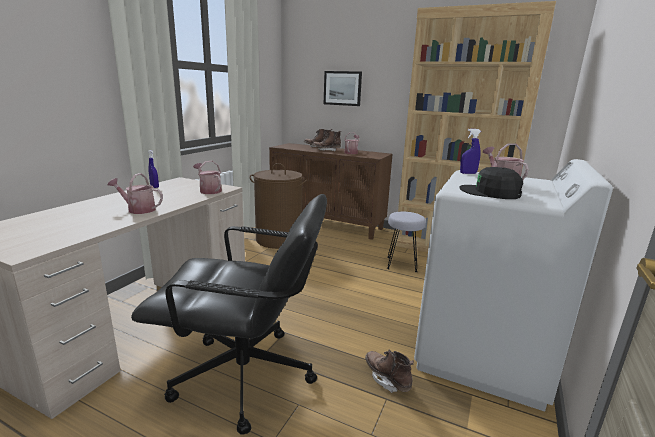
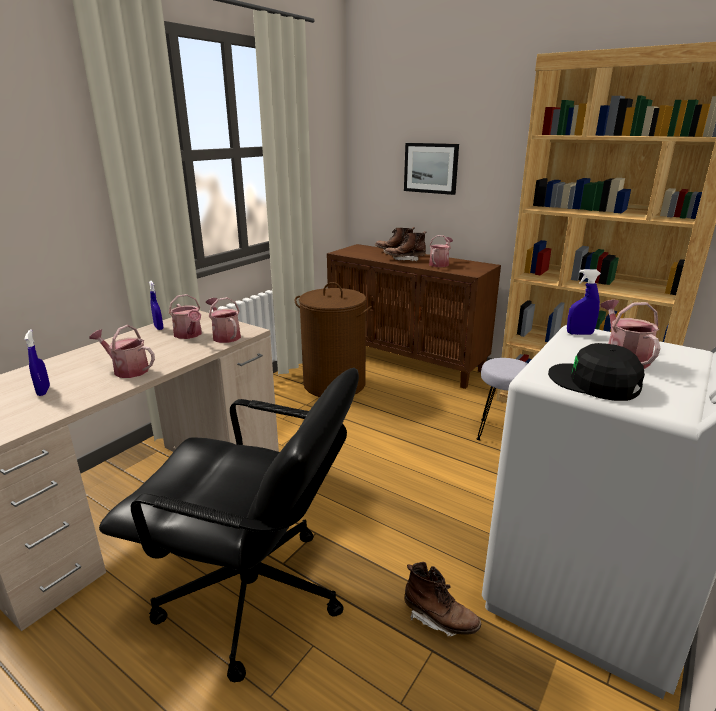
camera: 10 degrees right, 5 degrees up
(72, 222) = (43, 391): none -> blue spray bottle
(181, 190) = (189, 335): none -> watering can
(387, 379) = (440, 619): brown boot -> brown boot turned 150 degrees clockwise

